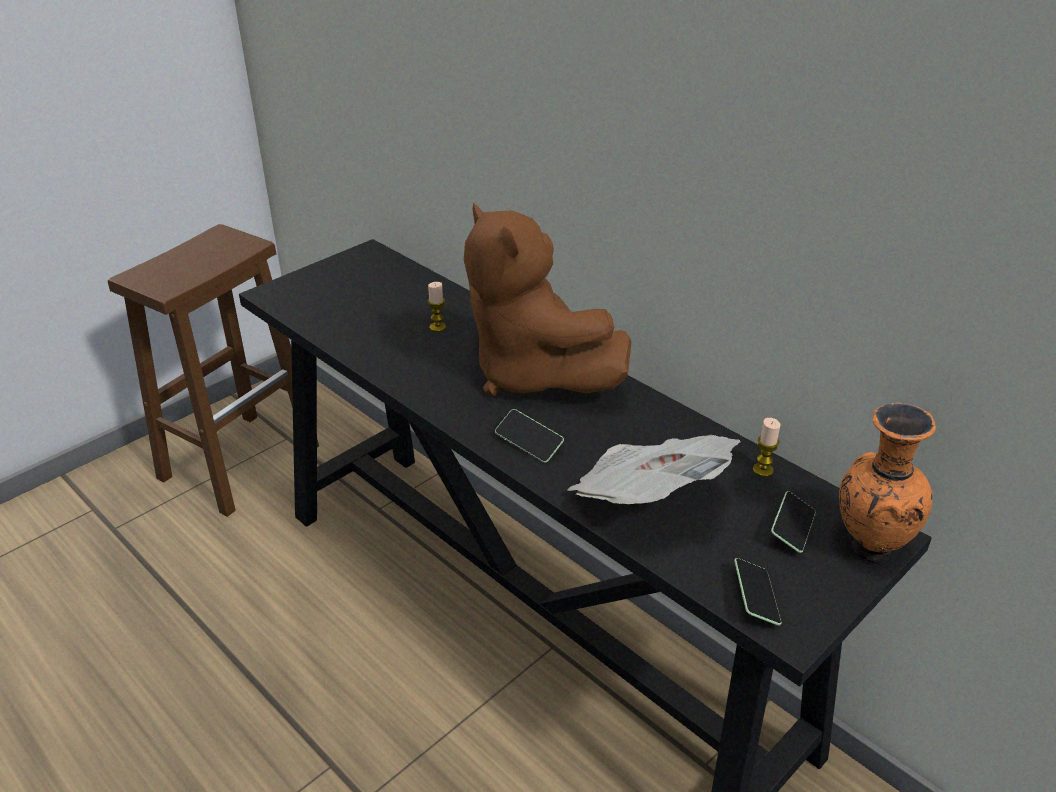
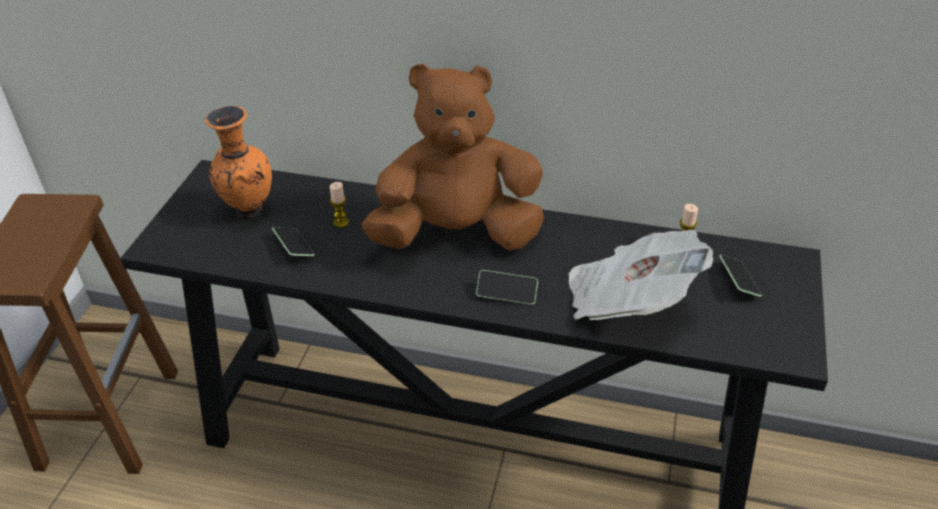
camera: 30 degrees left, 5 degrees up
(533, 374) = (457, 234): brown plush toy -> brown plush toy turned 150 degrees clockwise
(755, 599) = (759, 343): phone -> phone (294, 248)
(868, 547) = (792, 274): orange vase -> orange vase (248, 211)

